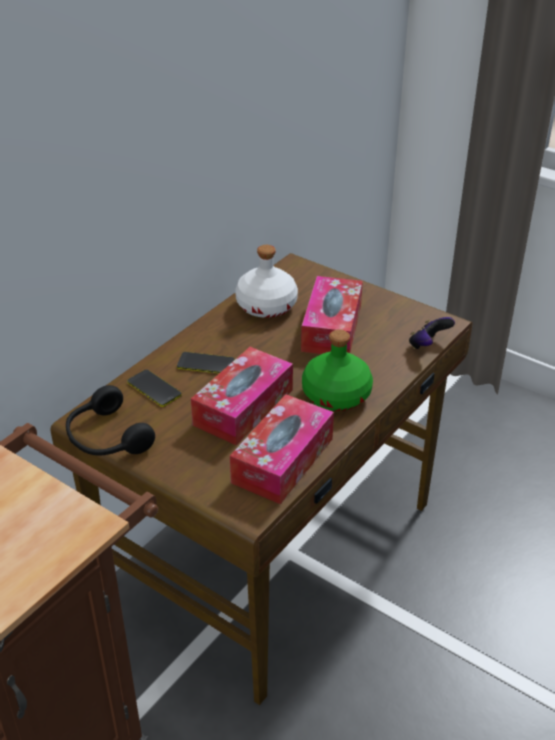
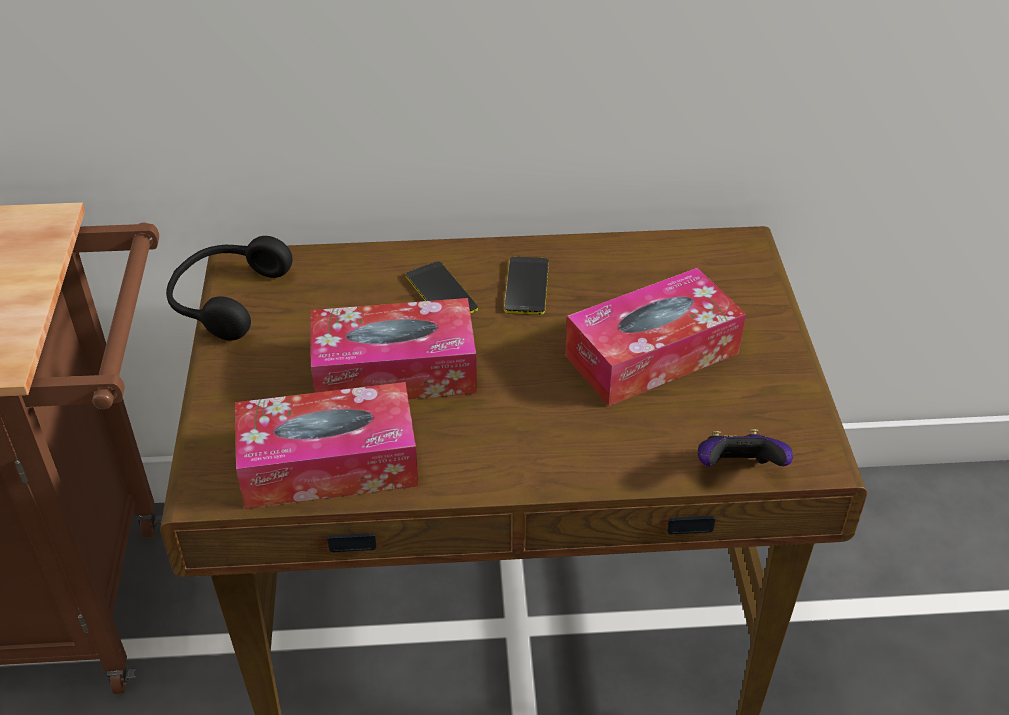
camera: 50 degrees right, 5 degrees up
(154, 389) = (349, 281): phone -> phone (526, 286)
(267, 306) = (621, 273): white bottle -> none
(337, 395) = (512, 440): green bottle -> none

